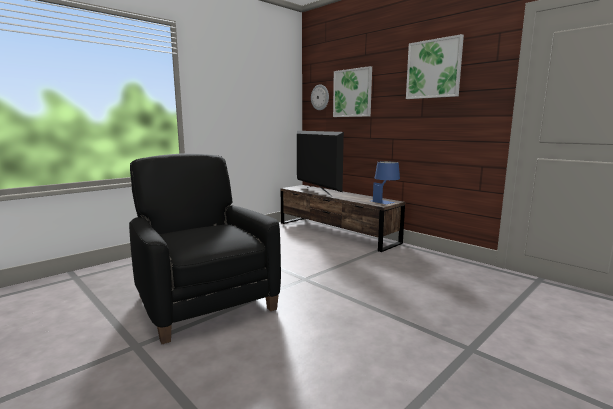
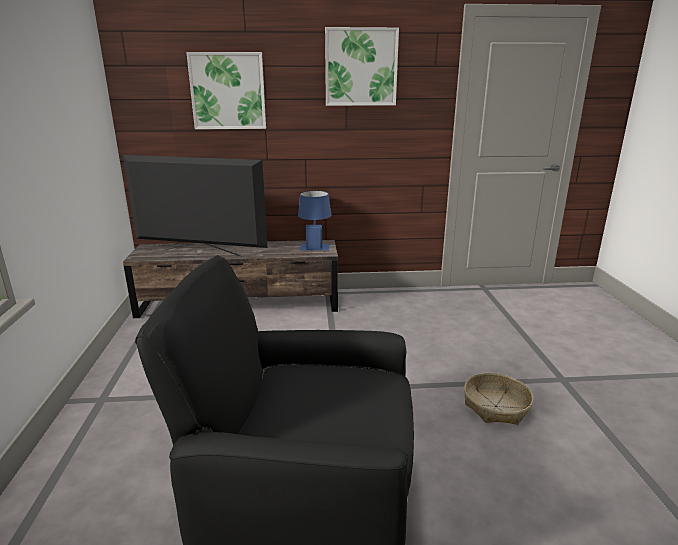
camera: 50 degrees left, 10 degrees up
(320, 97) = (157, 94): wall clock -> none
(375, 330) = (496, 406): none -> basket

